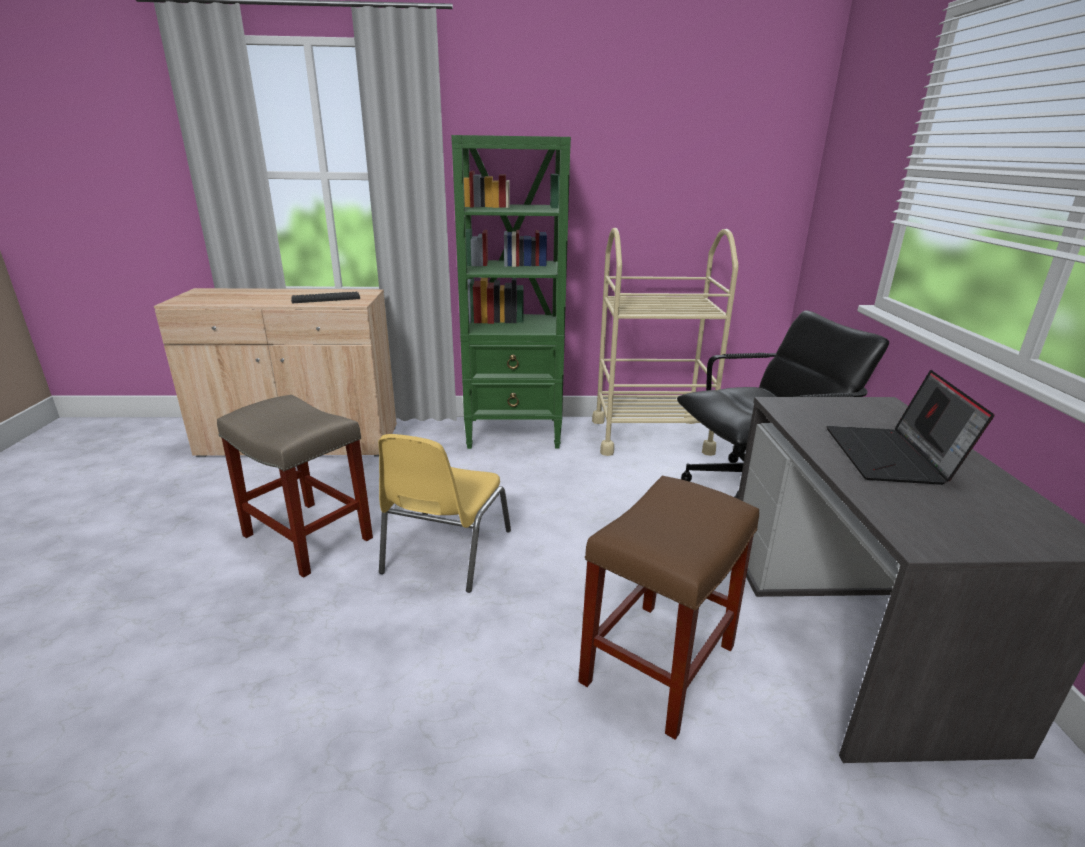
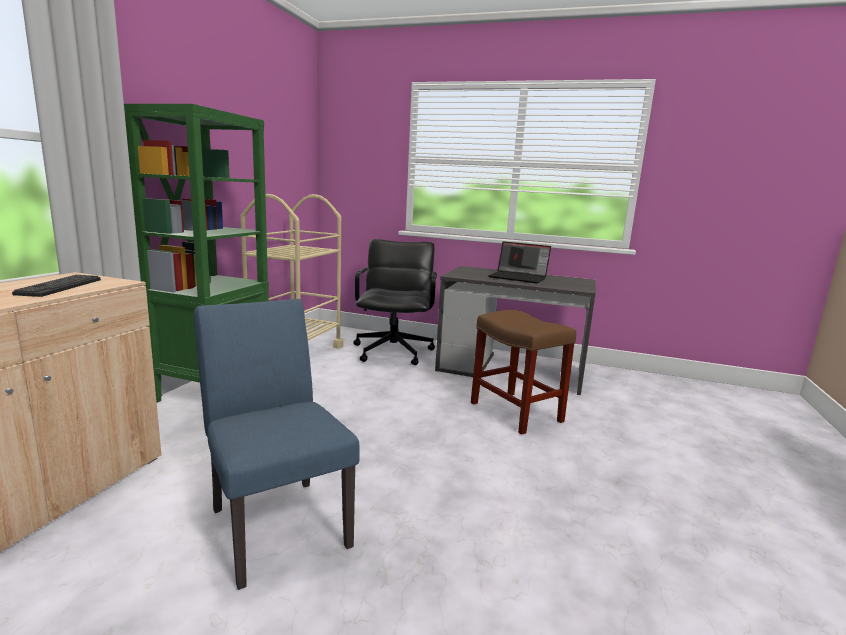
camera: 70 degrees left, 10 degrees down
(309, 537) = (276, 520): beige stool -> blue chair
(445, 552) = (368, 452): yellow chair -> none

